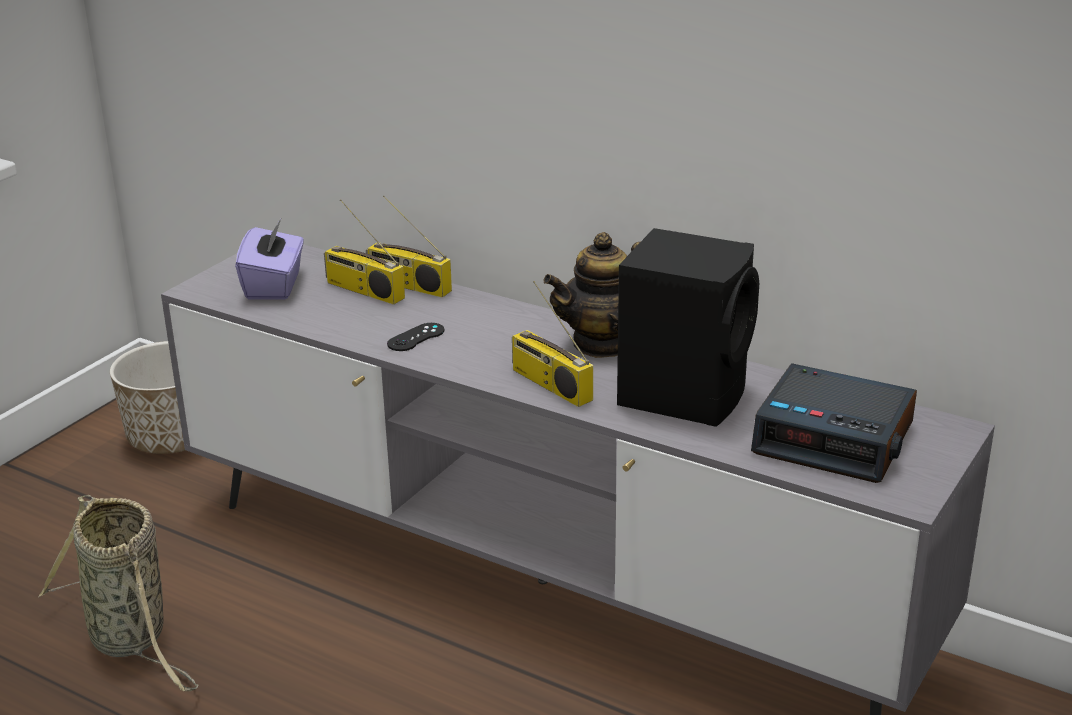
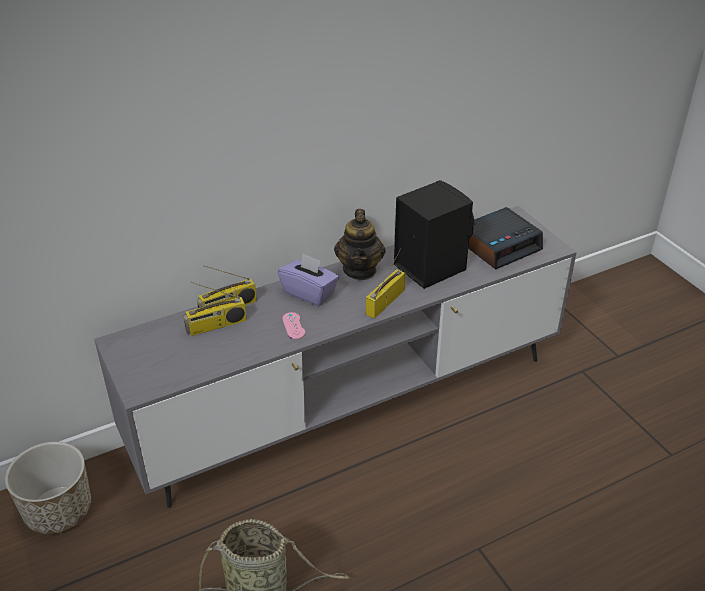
camera: 60 degrees left, 10 degrees up
(274, 285) = (170, 357): purple tissue box -> purple tissue box (309, 292)
(416, 337) = (293, 326): black game controller -> pink game controller
(549, 384) = (385, 301): radio -> radio turned 135 degrees clockwise

